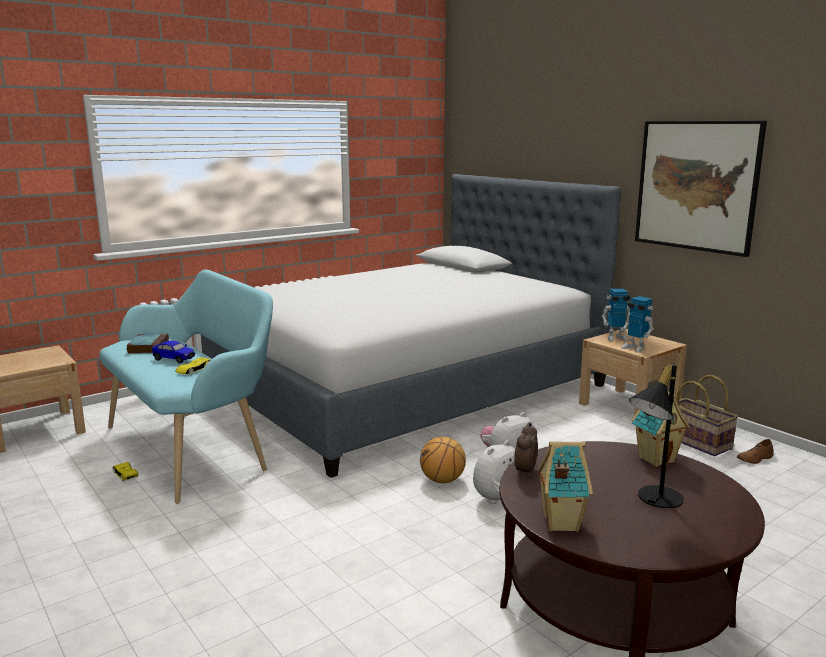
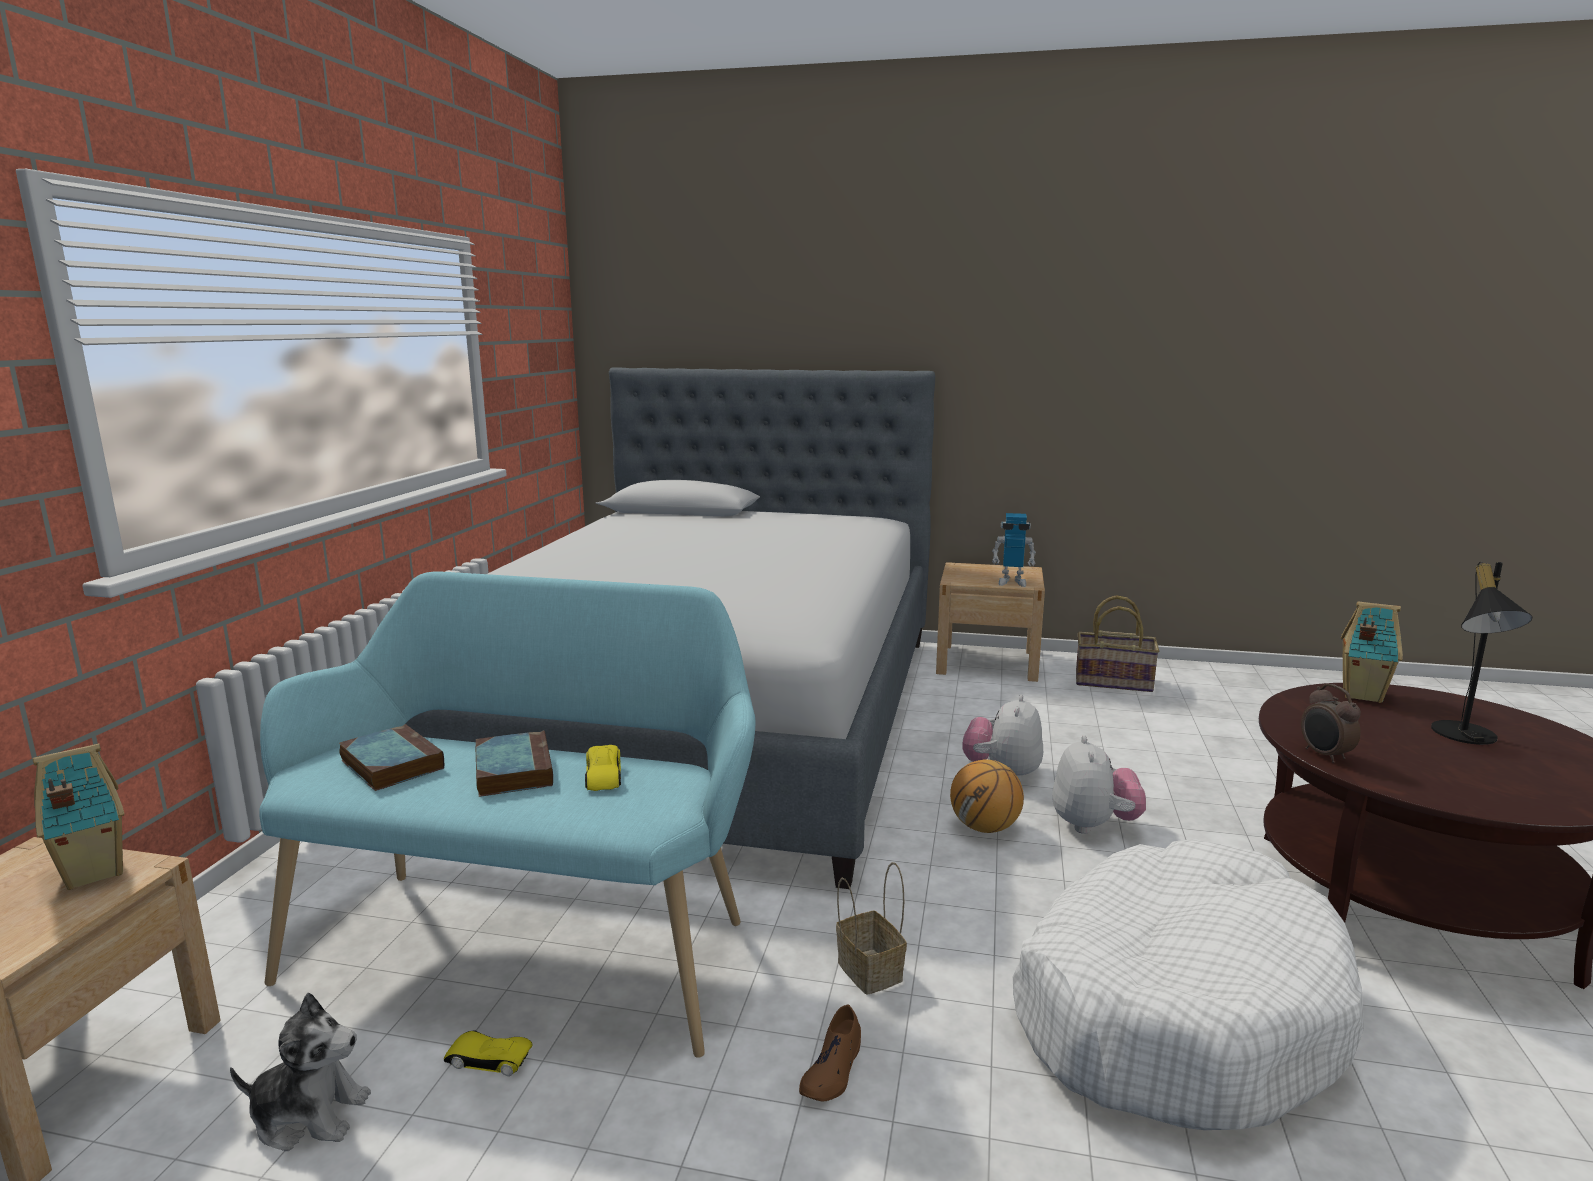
camera: 40 degrees left, 0 degrees up
(66, 466) = (309, 1115): none -> plush toy
(174, 359) = (513, 769): toy car -> book
(279, 507) = (867, 970): none -> basket
(370, 582) = (1175, 1010): none -> white dog bed
(560, 523) = (1493, 799): toy house -> toy house (91, 873)
(615, 338) = (966, 575): toy robot -> none
(696, 186) = (1042, 364): picture -> none
(755, 458) = (1182, 682): brown shoe -> brown shoe (832, 1069)

